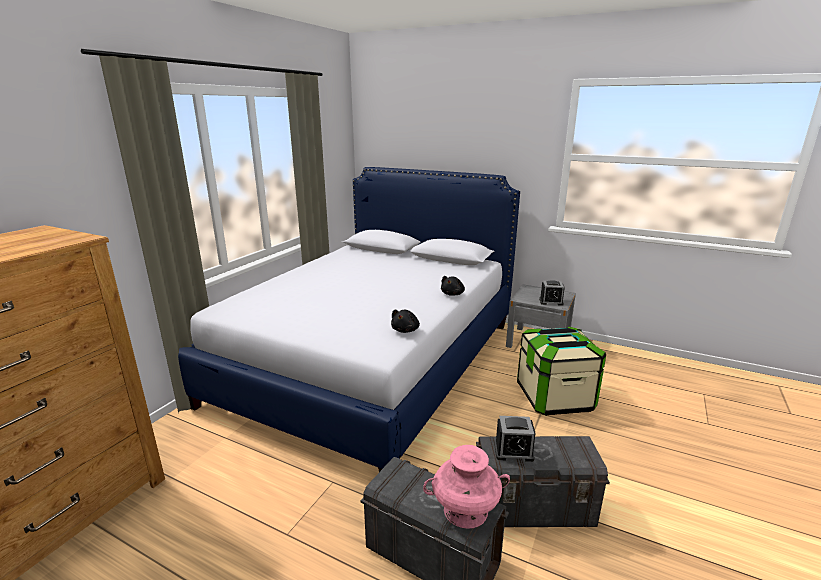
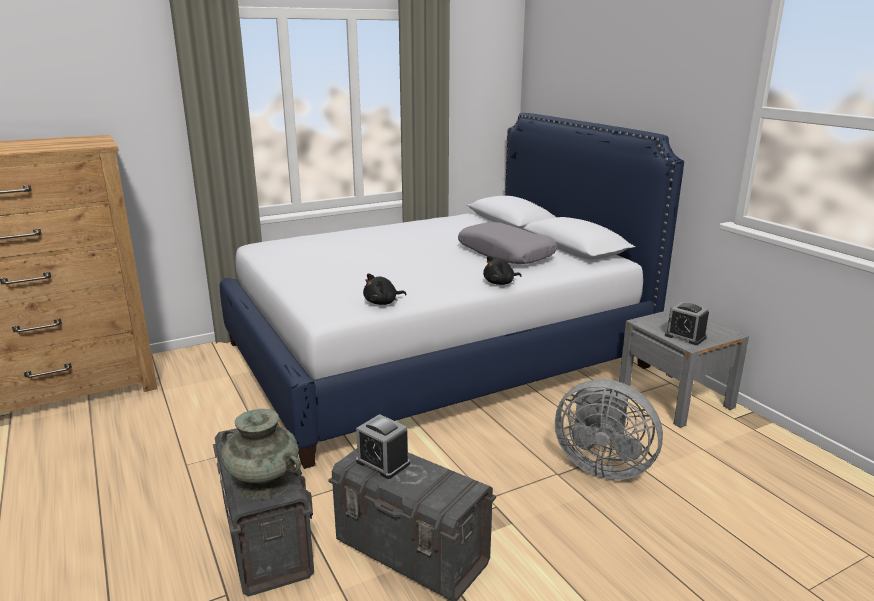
camera: 35 degrees right, 0 degrees up
(420, 272) = (506, 253): none -> grey pillow
(465, 510) = (263, 484): pink vase -> turquoise vase
(554, 398) = (601, 465): storage box -> grey fan

